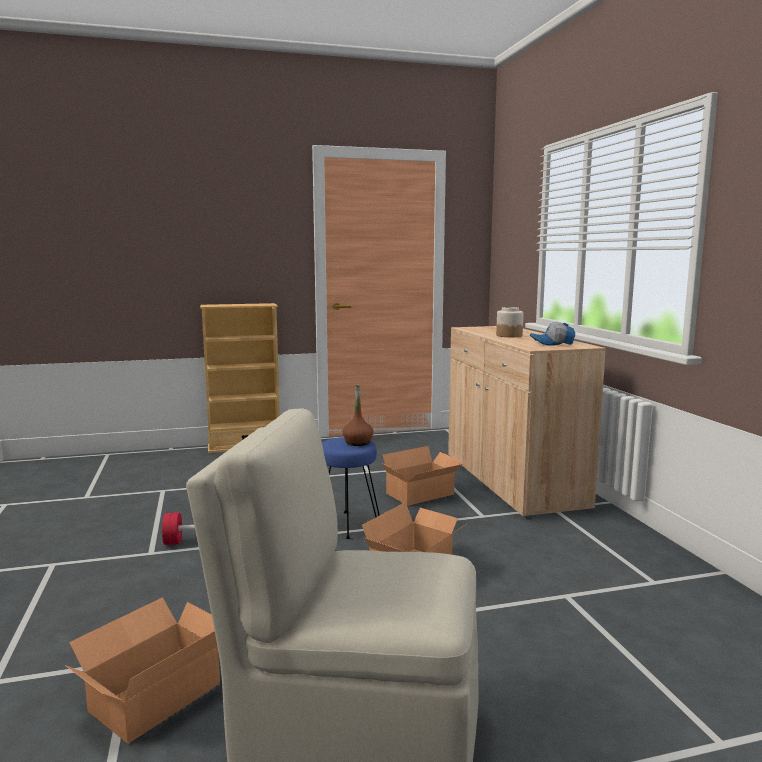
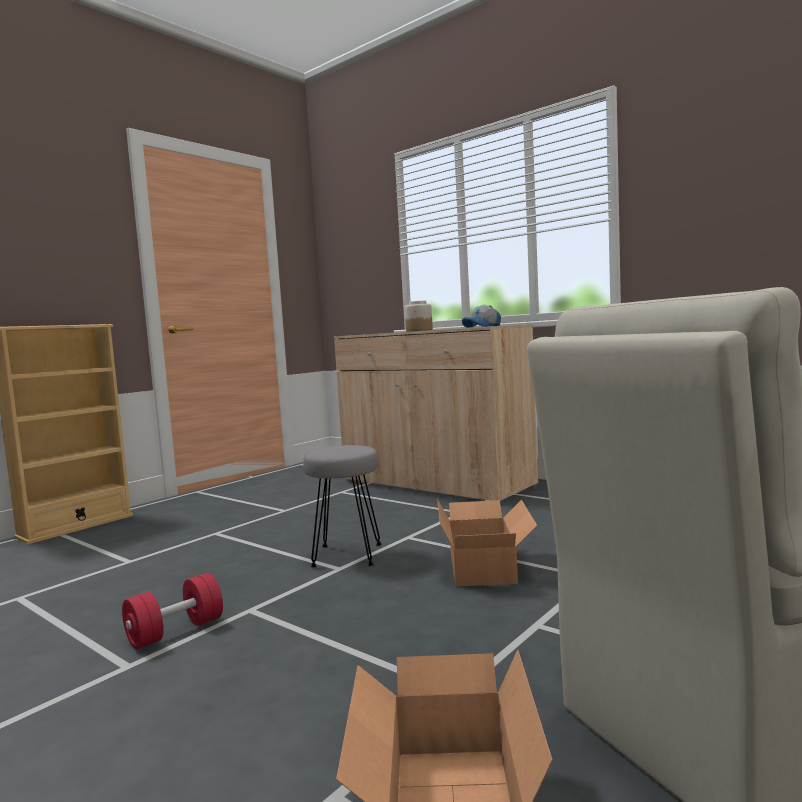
camera: 35 degrees left, 5 degrees down
(348, 525) = (347, 555): blue stool -> grey stool
(358, 442) = (351, 447): brown bottle -> none
(422, 494) = (375, 512): cardboard box -> none

